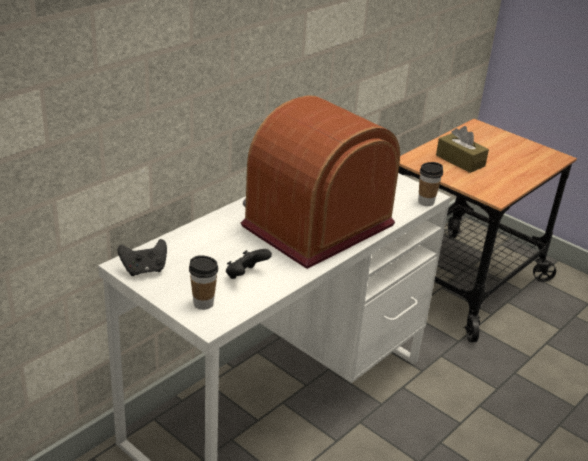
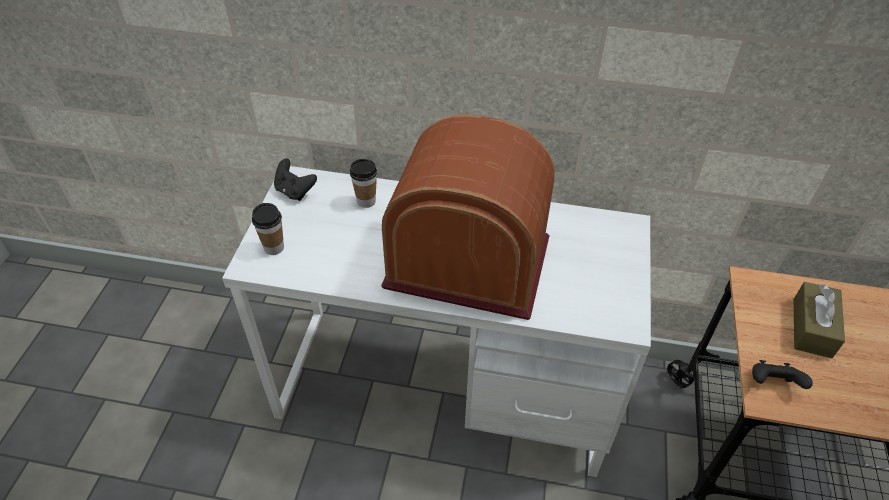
camera: 60 degrees right, 15 degrees up
(245, 276) = (336, 253): black game controller -> black game controller (772, 384)
(426, 202) = (610, 328): cup -> cup (366, 201)

